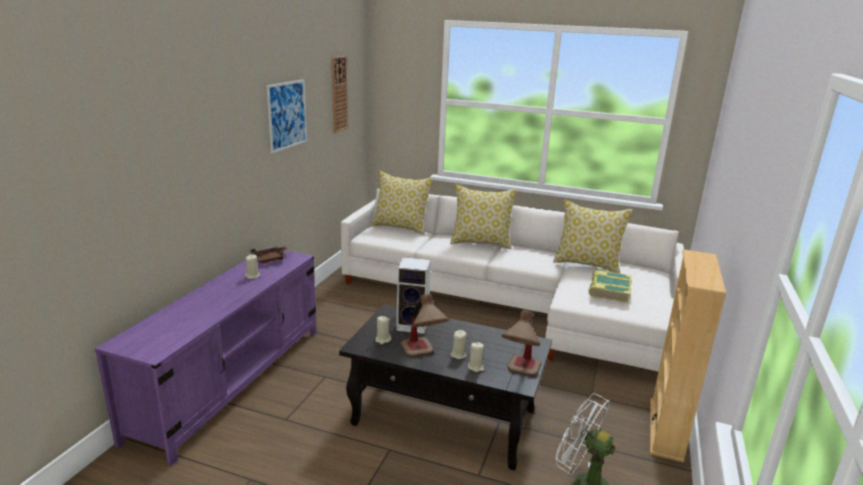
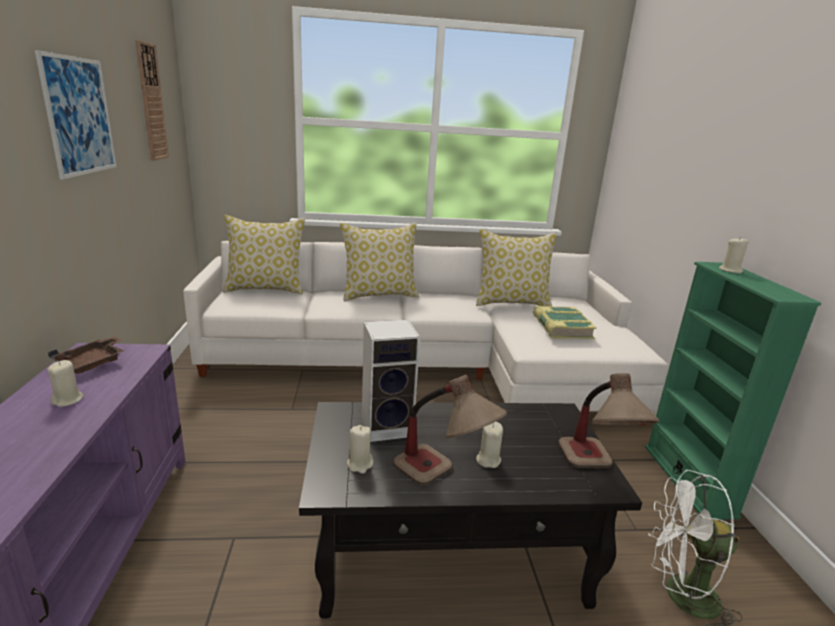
camera: 25 degrees left, 0 degrees up
(476, 367) = (528, 474): beige candle -> beige candle (730, 270)
(666, 429) = (688, 480): beige bookcase -> green bookcase

